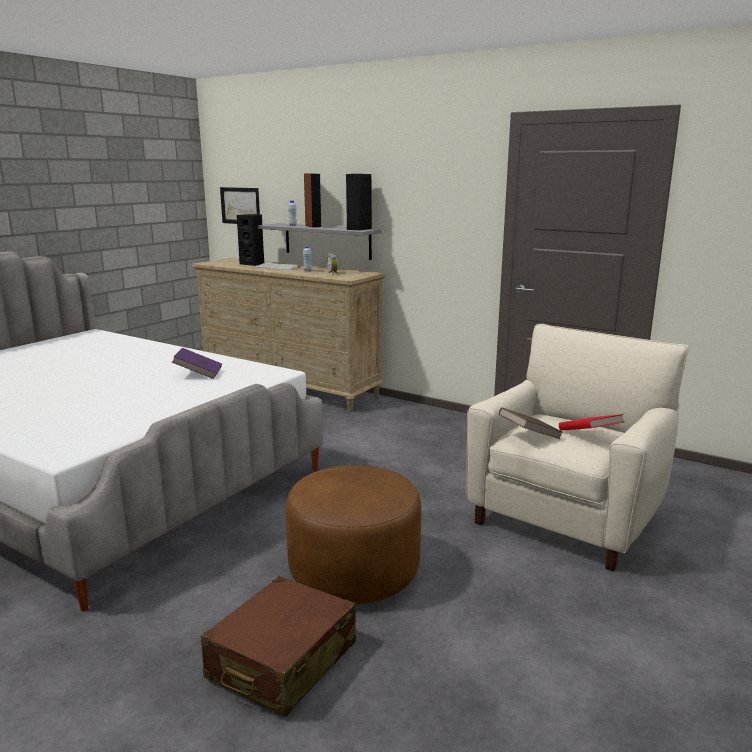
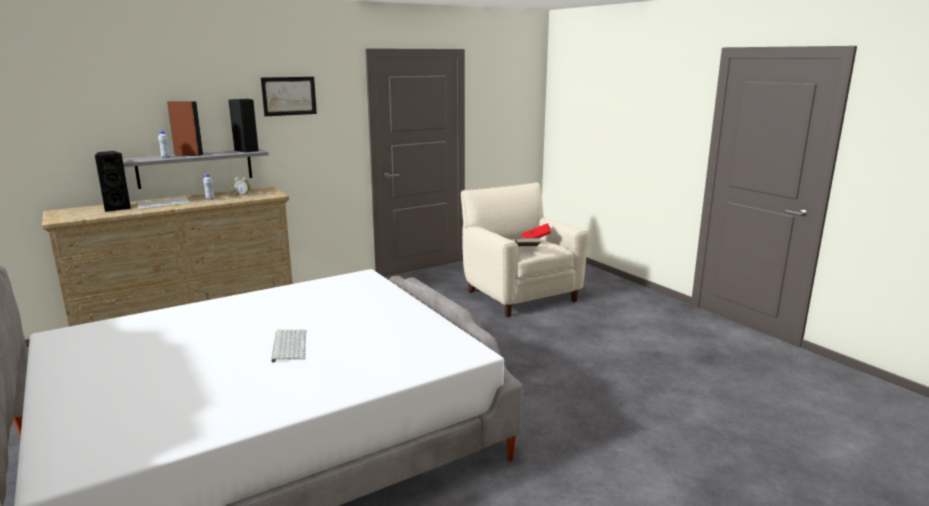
camera: 65 degrees left, 0 degrees up
(79, 386) = (288, 345): none -> keyboard
(198, 374) = (325, 299): purple book -> none
(240, 206) = (49, 145): picture -> picture (289, 96)
(282, 661) = (604, 394): brown suitcase -> none
(354, 571) = (531, 359): brown ottoman -> none

